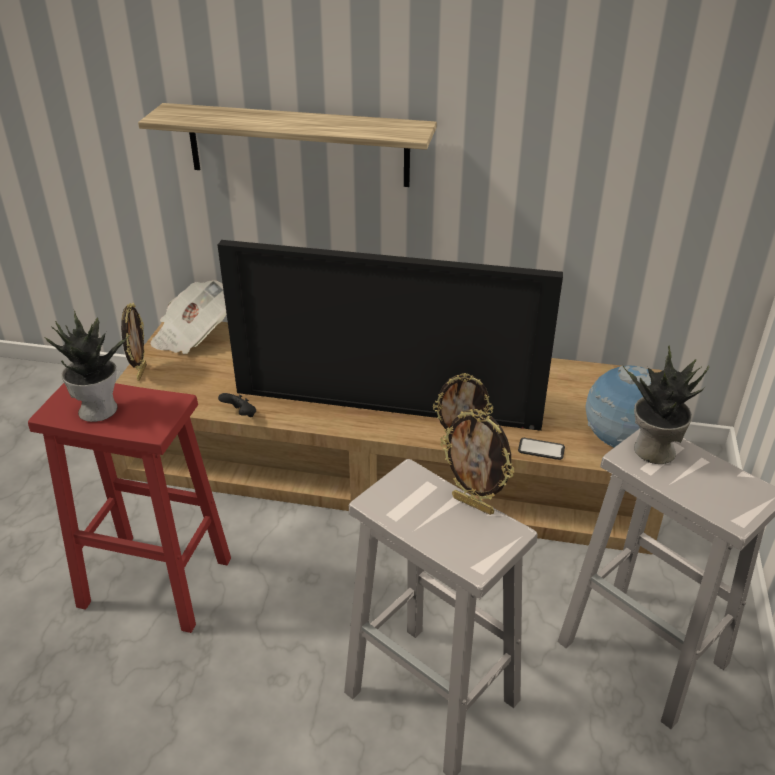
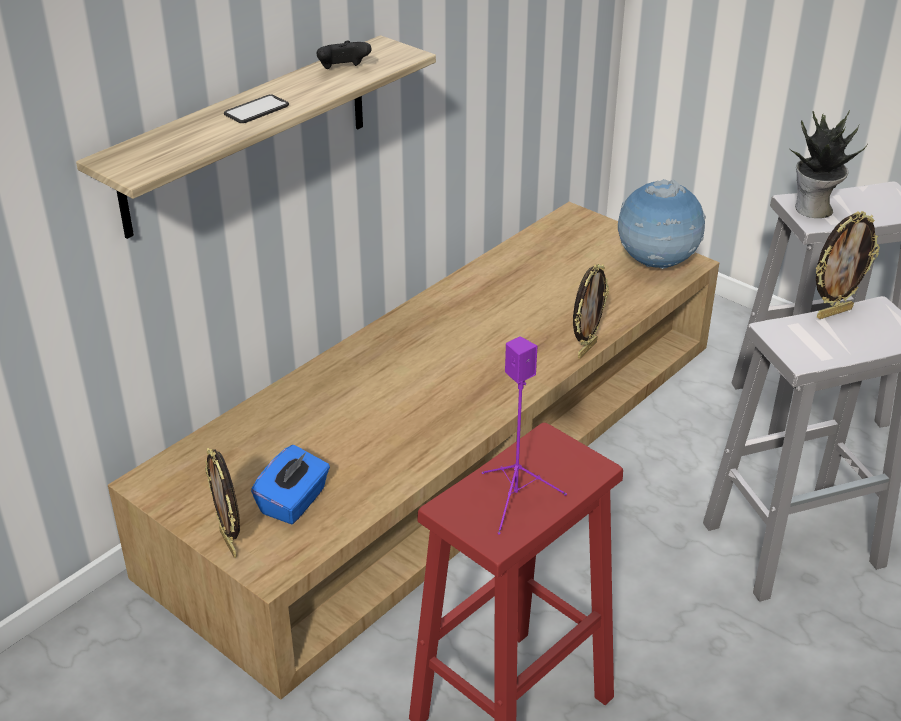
camera: 60 degrees left, 0 degrees up
(99, 409) = (516, 499): potted plant -> purple speaker
(140, 372) = (230, 543): picture frame -> picture frame turned 150 degrees counterclockwise
(191, 336) = (188, 475): newspaper -> none
(191, 380) = (294, 502): none -> blue tissue box
(240, 414) = (406, 480): black game controller -> black game controller (343, 70)
(389, 400) = (476, 366): television -> none
(541, 449) = (630, 308): phone -> phone (256, 110)

